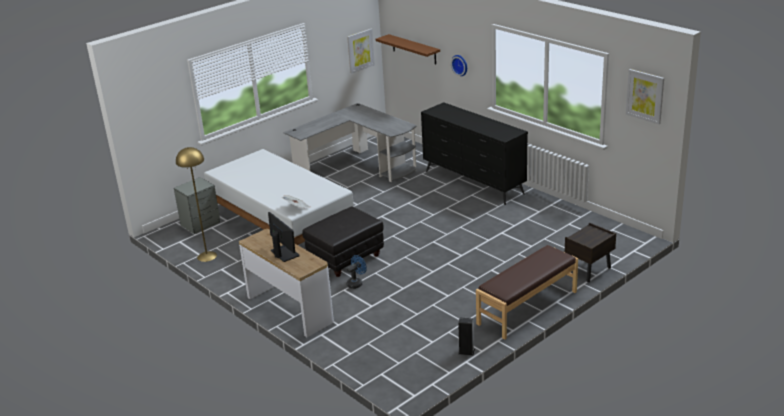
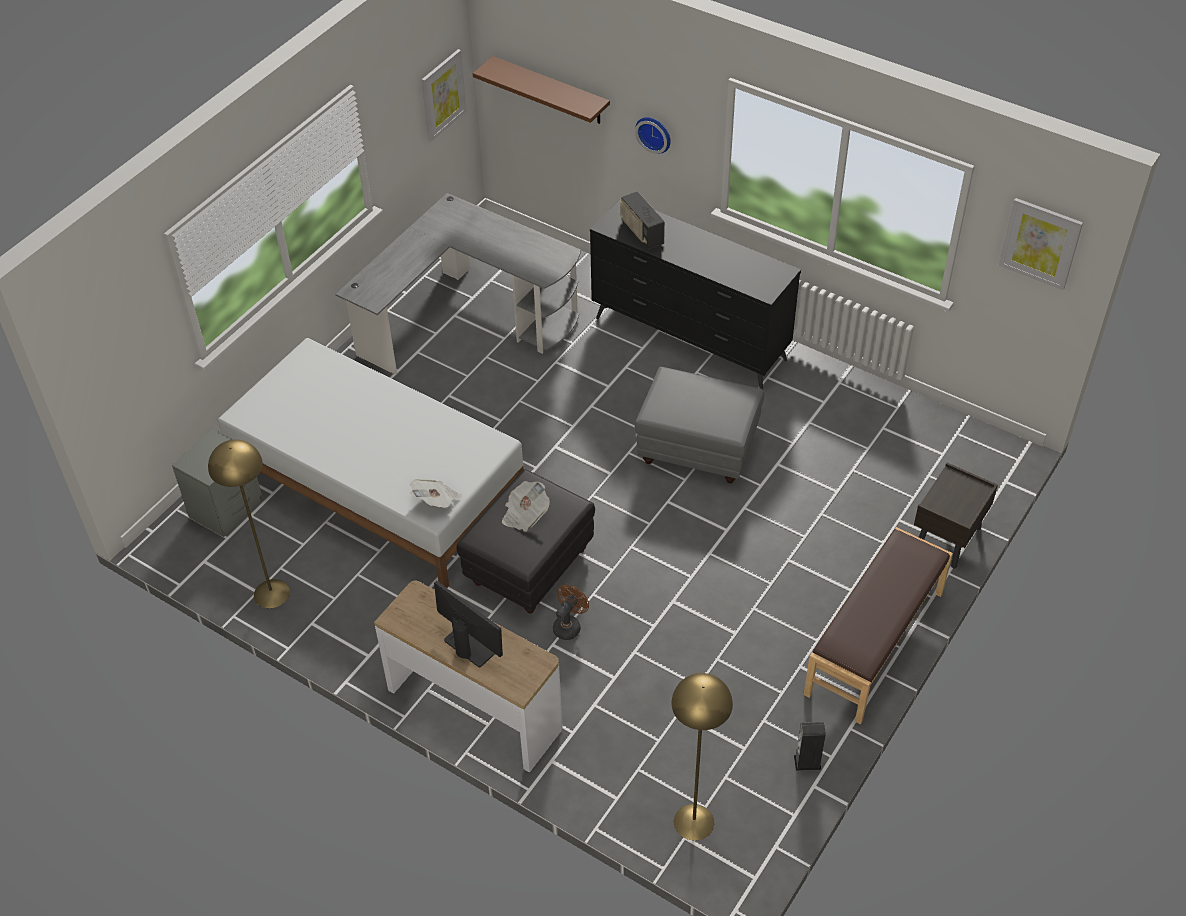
camera: 15 degrees left, 20 degrees up
(343, 221) = (525, 514): none -> newspaper
(356, 283) = (569, 625): blue fan -> brown fan
(389, 368) = (694, 821): none -> yellow floor lamp
(447, 114) = (641, 233): none -> radio
(458, 224) = (697, 450): none -> grey ottoman

